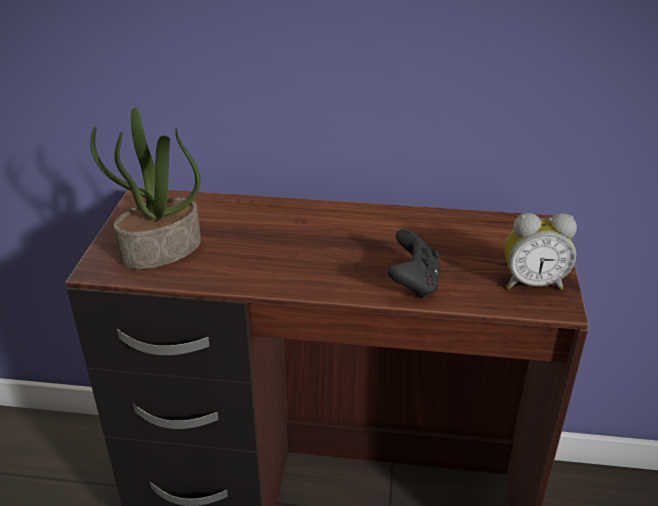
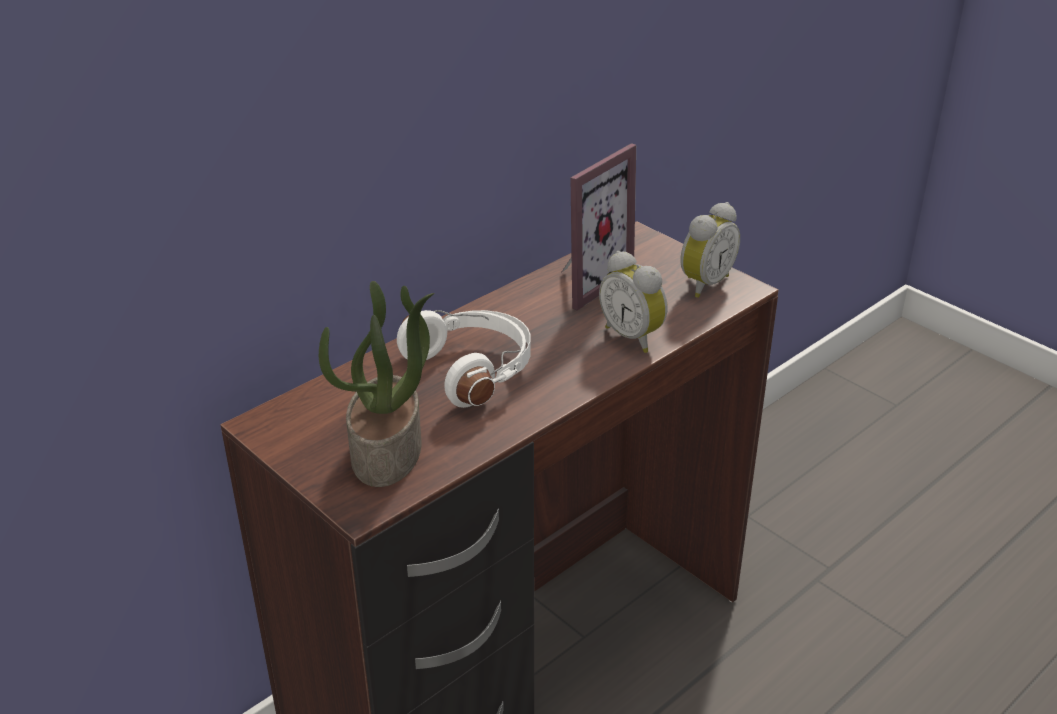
camera: 50 degrees left, 0 degrees up
(284, 238) = (473, 369): none -> white headphones
(414, 283) = (634, 336): black game controller -> alarm clock
(448, 231) = (584, 282): none -> picture frame

